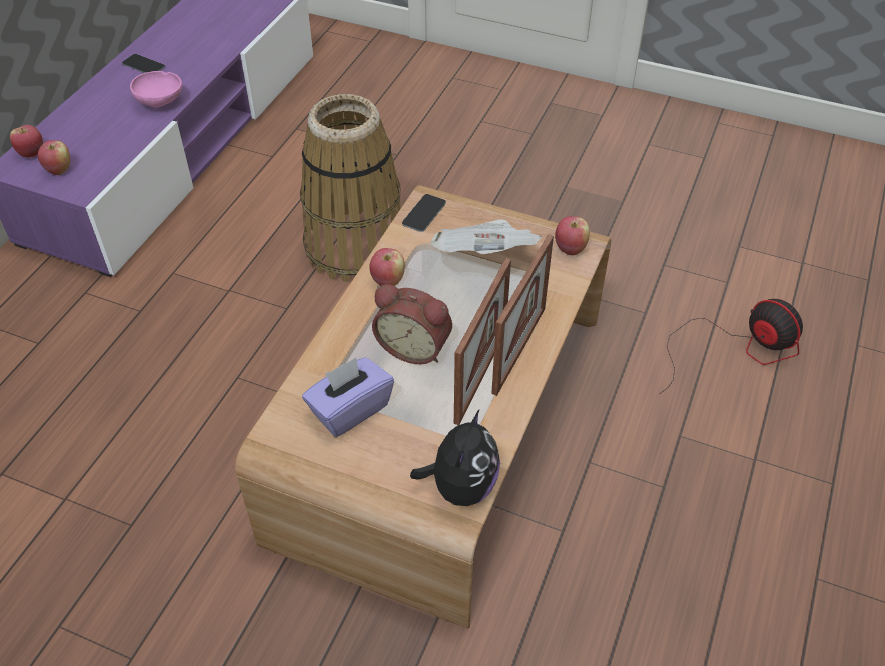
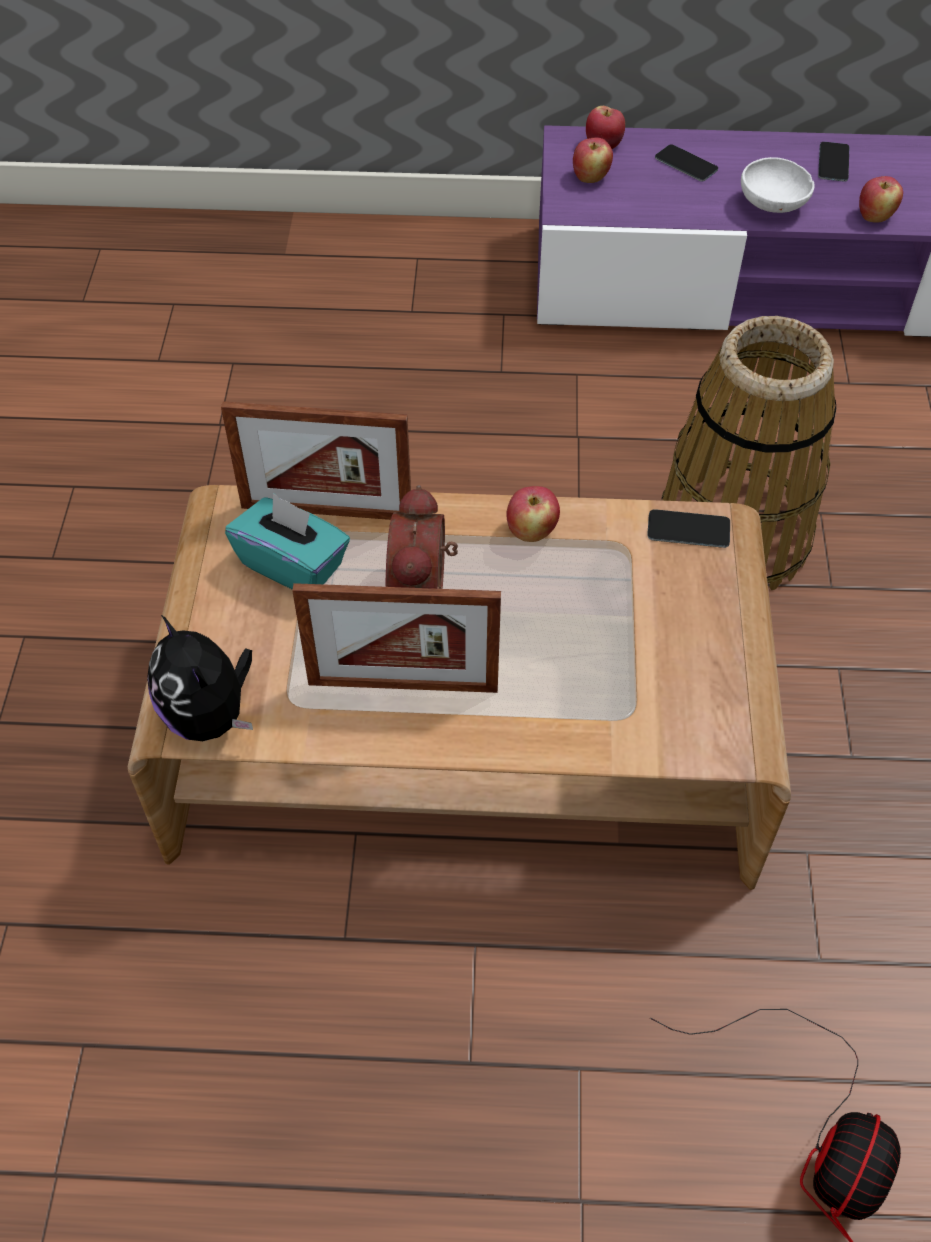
camera: 70 degrees right, 5 degrees up
(87, 123) = (686, 164): none -> phone
(161, 102) = (773, 206): pink bowl -> white bowl
(350, 409) = (293, 564): purple tissue box -> turquoise tissue box
(461, 486) = (210, 715): plush toy -> plush toy turned 60 degrees clockwise
(485, 258) = (633, 628): newspaper -> none
(519, 350) = (471, 718): picture frame -> picture frame (326, 512)
(570, 248) = (716, 731): apple -> apple (874, 217)

